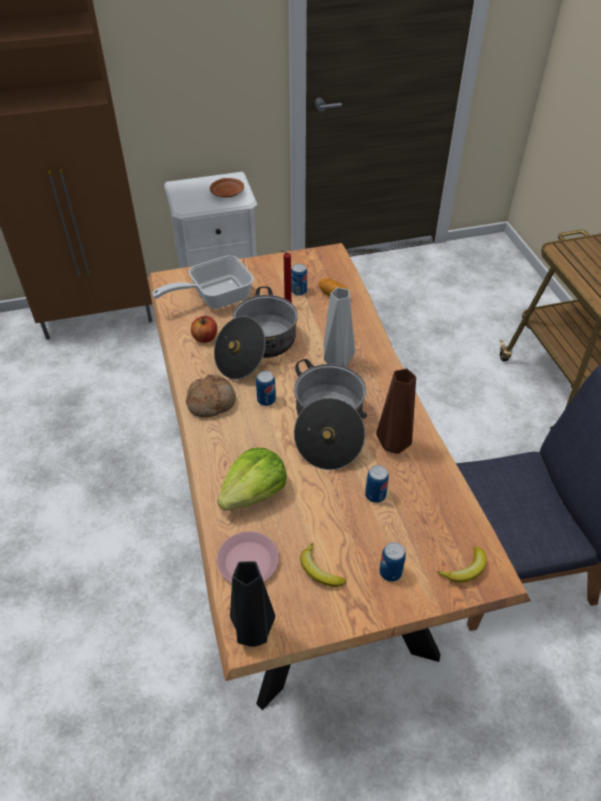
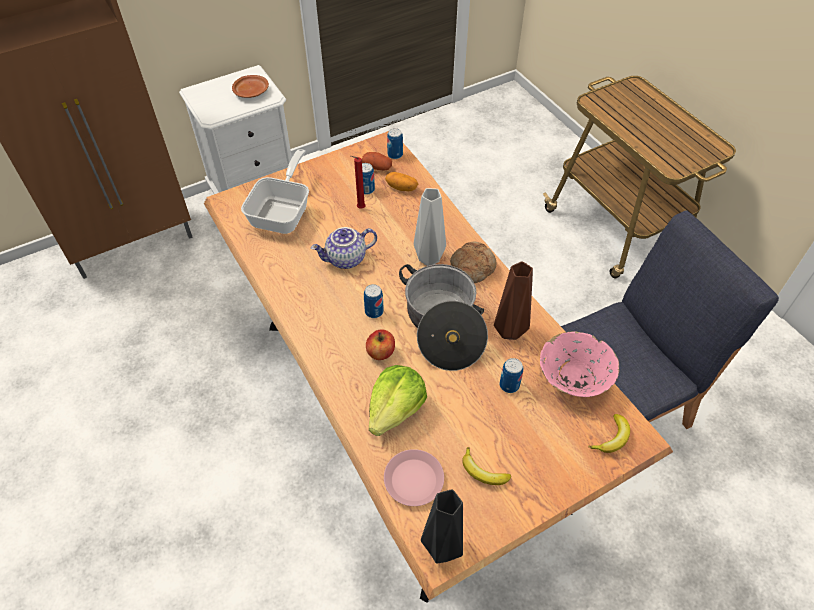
camera: 15 degrees left, 5 degrees up
(205, 338) = (289, 258): apple -> apple (381, 352)
(211, 401) = (320, 325): bread -> bread (472, 267)
(214, 297) = (283, 212): frying pan -> frying pan turned 150 degrees clockwise
(257, 349) = (346, 259): cooking pot -> teapot
(316, 273) = (377, 167): none -> potato
(390, 572) = (547, 457): can -> can (395, 154)
(445, 503) = (574, 378): none -> pink bowl

